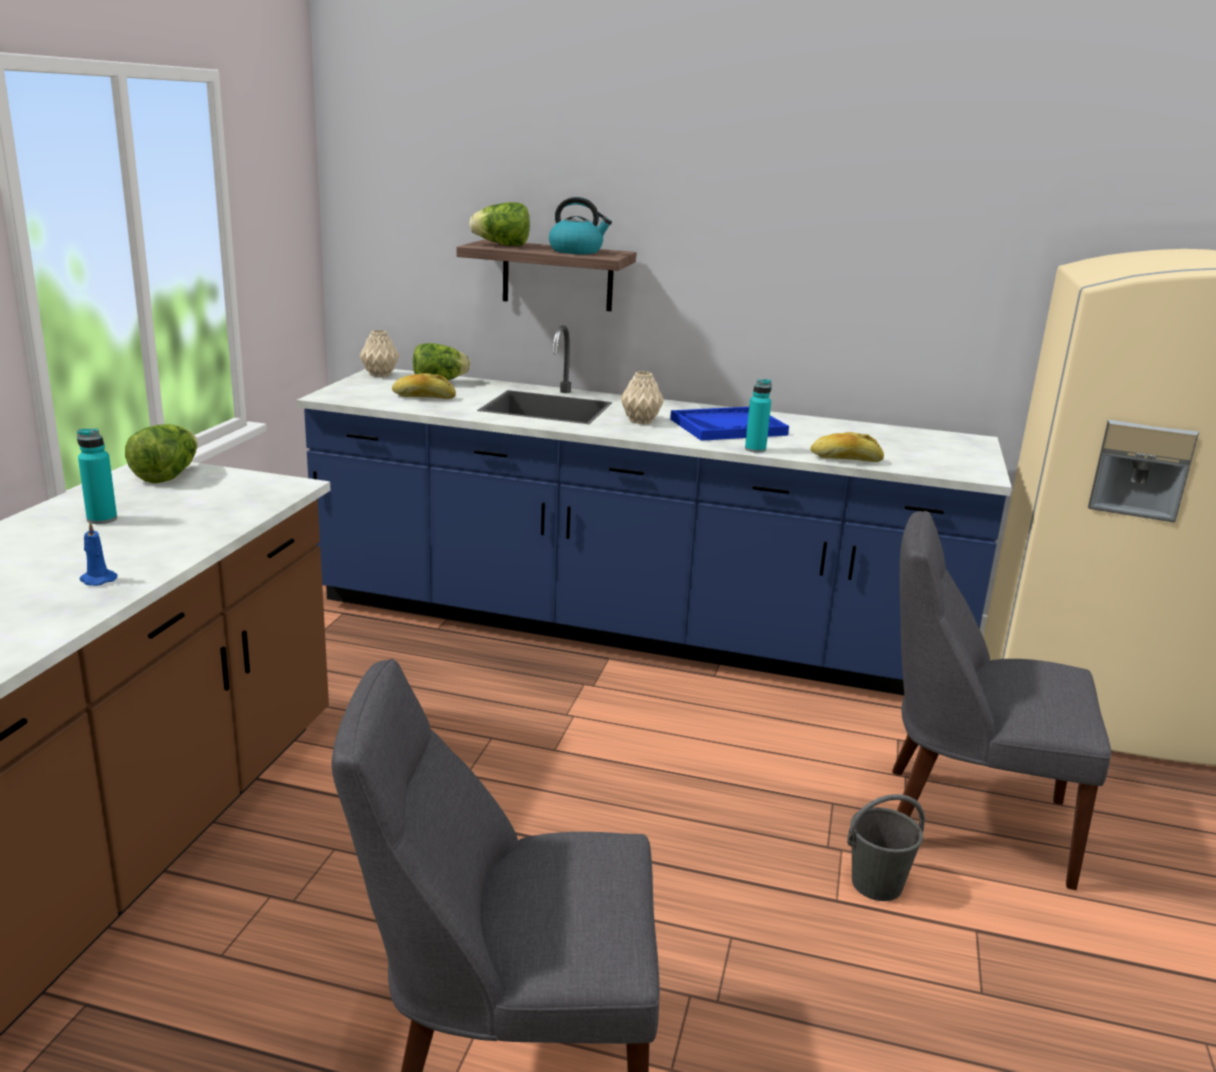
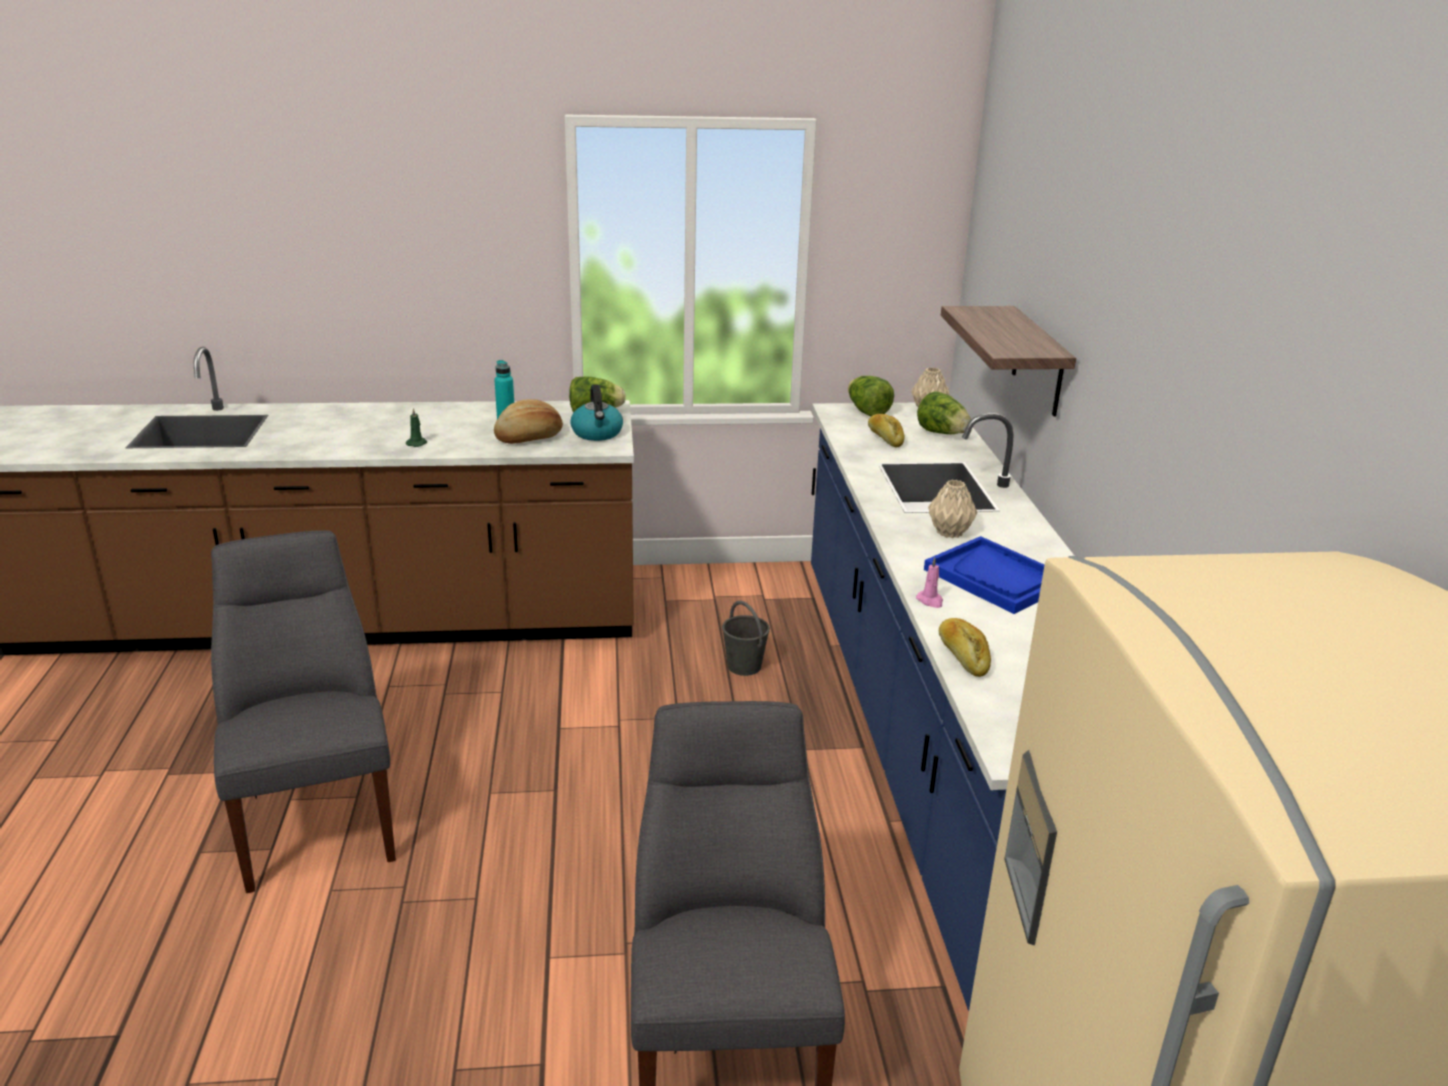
camera: 70 degrees right, 5 degrees up
(97, 579) = (417, 443): blue candle -> green candle
(190, 516) = (529, 437): none -> bread
(502, 245) = (984, 315): lettuce -> lettuce (867, 412)
(577, 251) = (1012, 339): kettle -> kettle (597, 433)
(755, 449) = (930, 601): turquoise bottle -> pink candle
(875, 884) = (582, 982): grey bucket -> grey bucket (744, 666)

